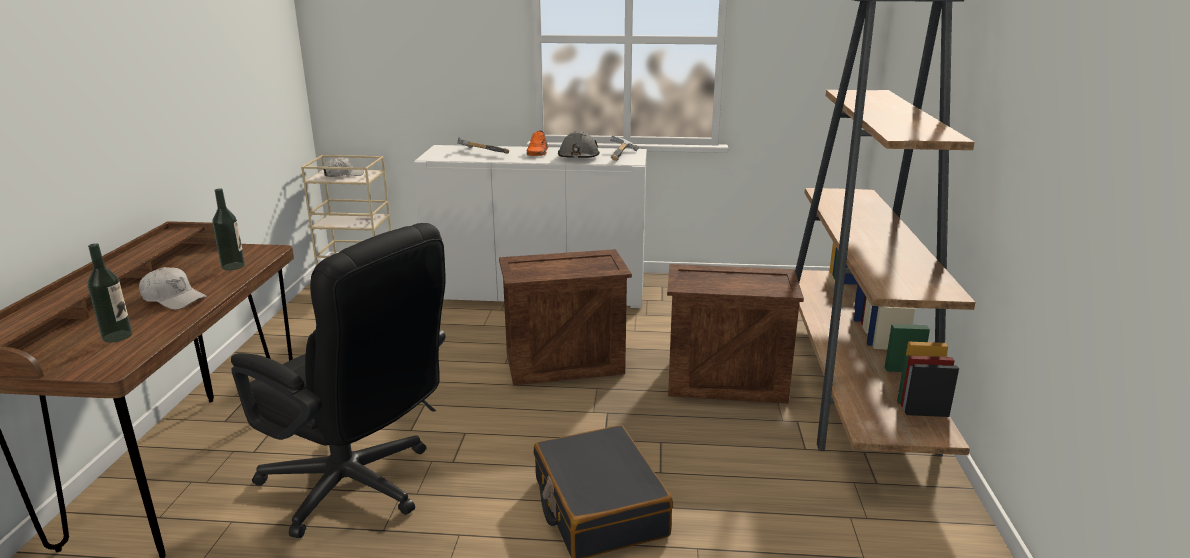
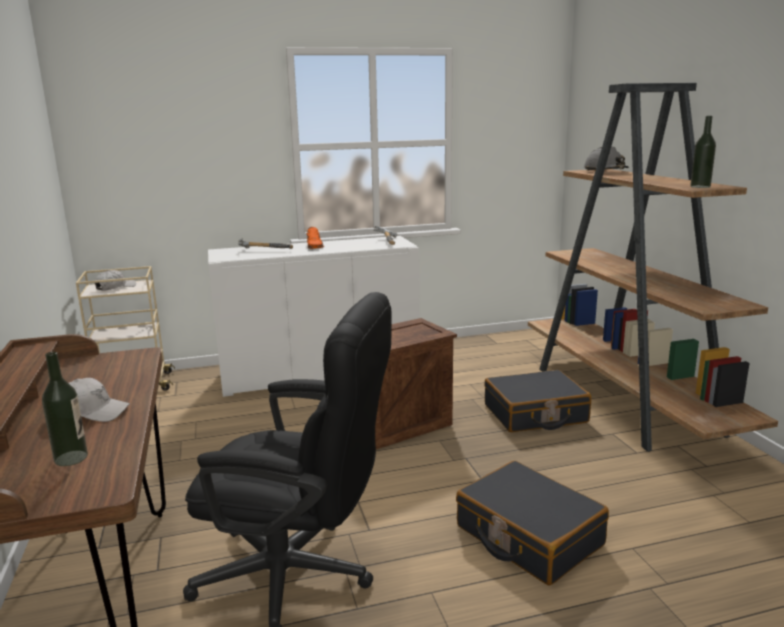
camera: 20 degrees left, 5 degrees down
(233, 266) = (120, 373): bottle -> bottle (700, 186)
(578, 157) = (354, 246): grey hard hat -> grey hard hat (605, 171)
(727, 380) = (535, 414): crate -> black suitcase

